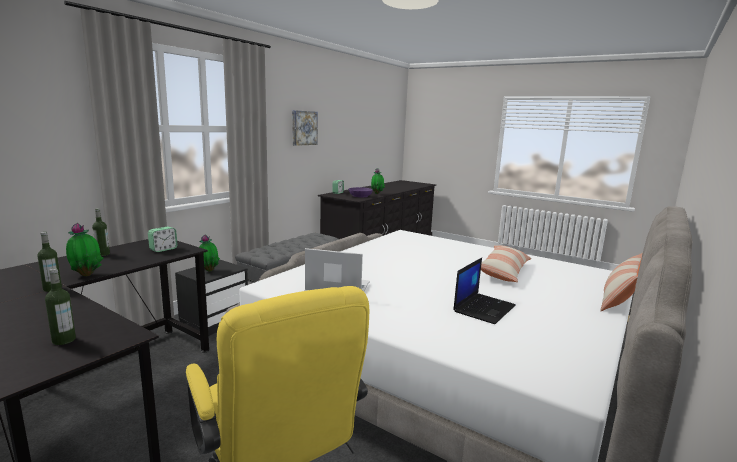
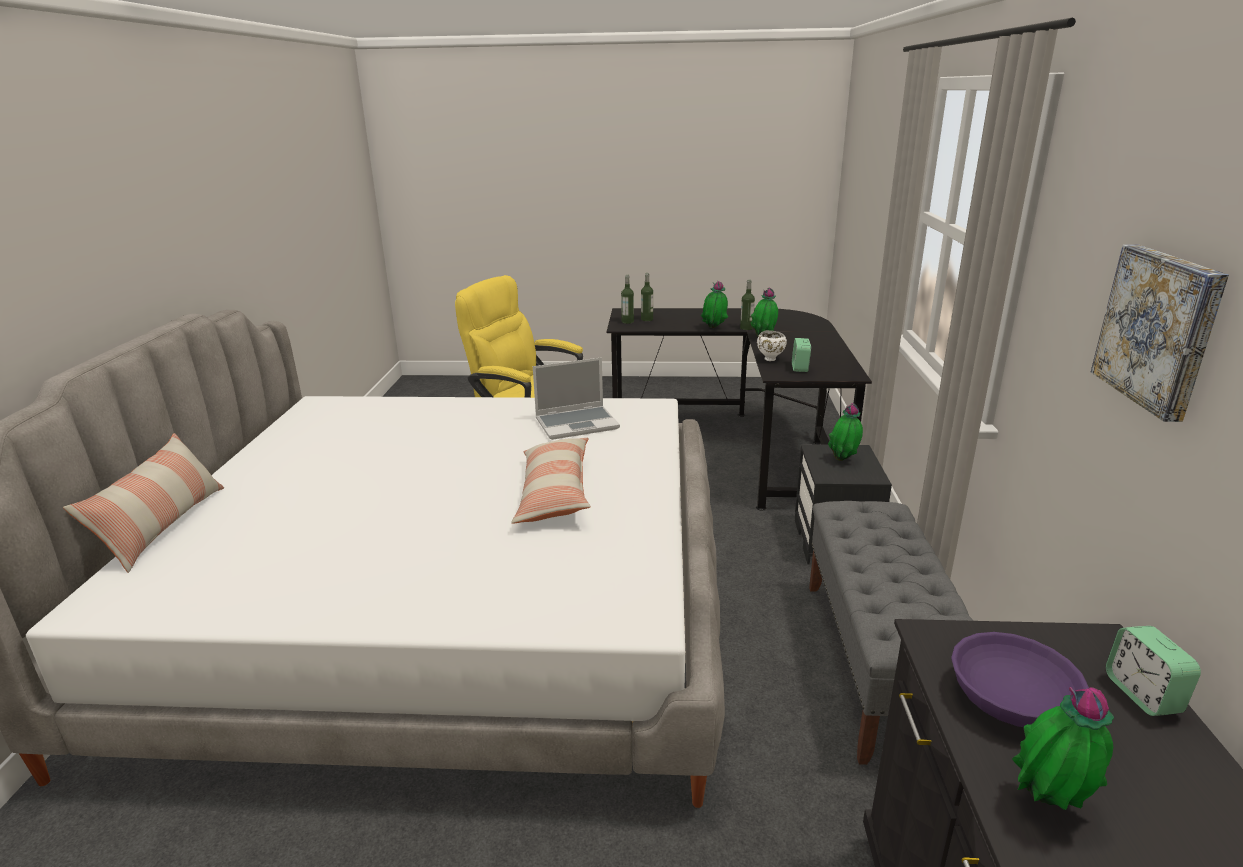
camera: 150 degrees right, 10 degrees up
(73, 298) = (714, 329): none -> potted plant
(103, 254) = (825, 350): bottle -> bottle (627, 322)
(155, 258) = (770, 359): none -> white bowl
(484, 308) = (388, 449): laptop -> none
(503, 271) = (351, 533): pillow -> pillow (554, 493)

